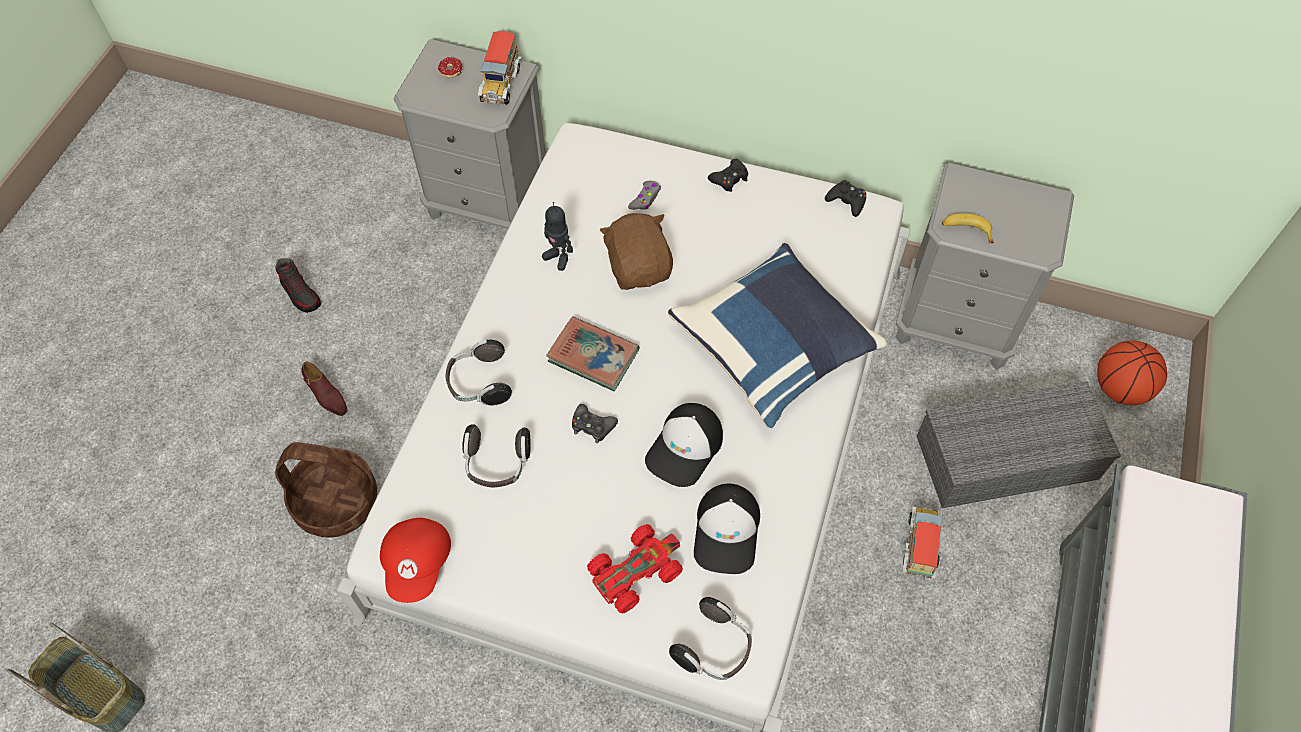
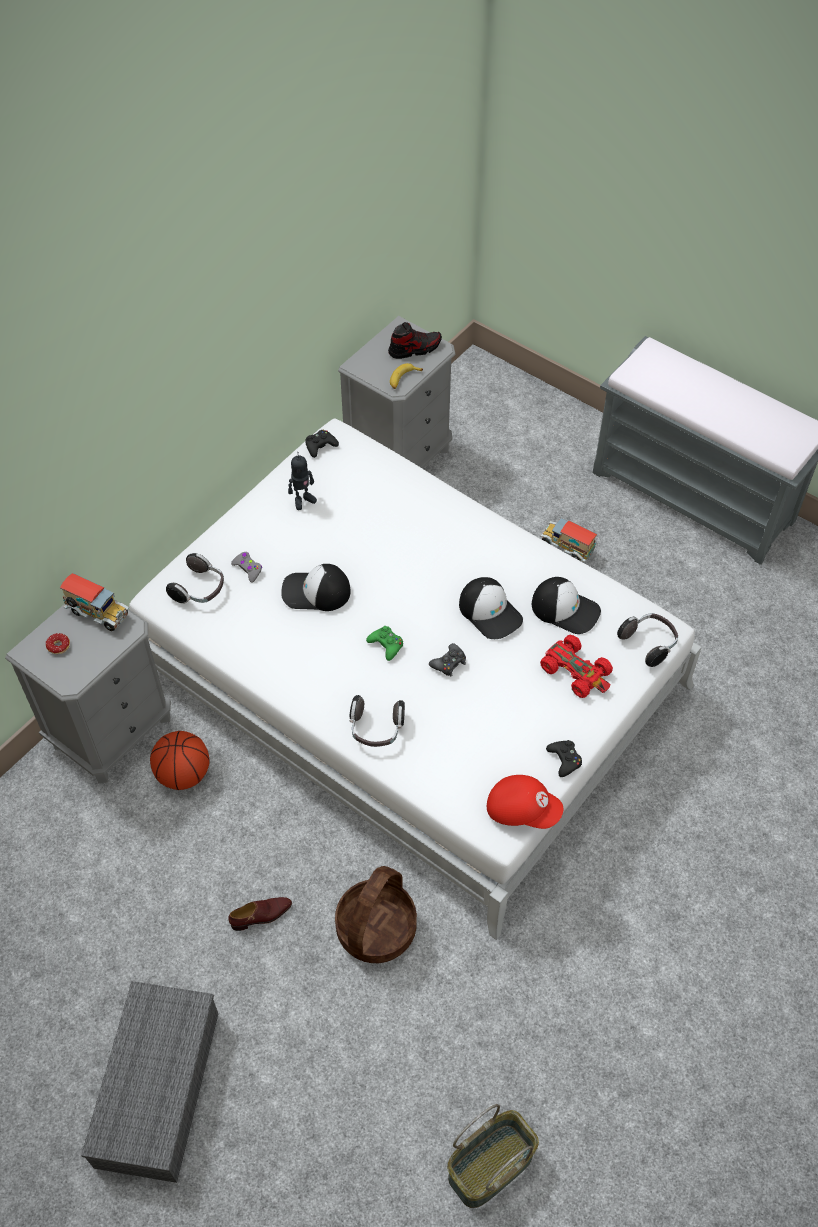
camera: 70 degrees left, 5 degrees down
(301, 293) = (134, 916): shoe -> shoe (414, 349)
(497, 464) = (456, 735): headphones -> headphones (199, 589)
(558, 257) = (277, 643): toy robot -> toy robot (303, 500)
(593, 356) = (386, 645): book -> green game controller
(636, 571) = (576, 671): red toy car -> red toy car turned 150 degrees clockwise
(639, 267) = (315, 592): brown plush toy -> cap
(729, 179) = (259, 508): black game controller -> black game controller (564, 760)
(774, 348) = (428, 533): blue pillow -> none
(1008, 455) = (517, 473): grey storage box -> grey storage box (157, 1085)
(1120, 389) = (492, 395): basketball -> basketball (184, 774)

